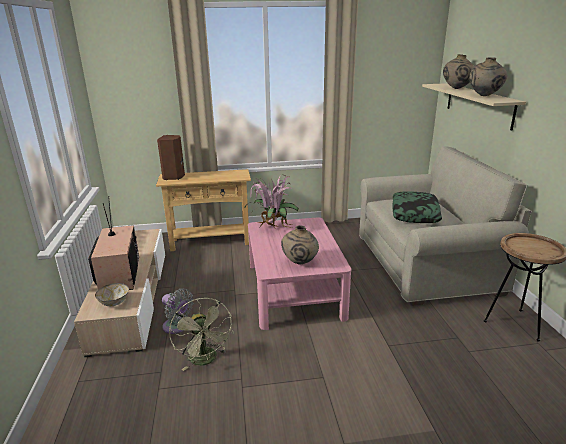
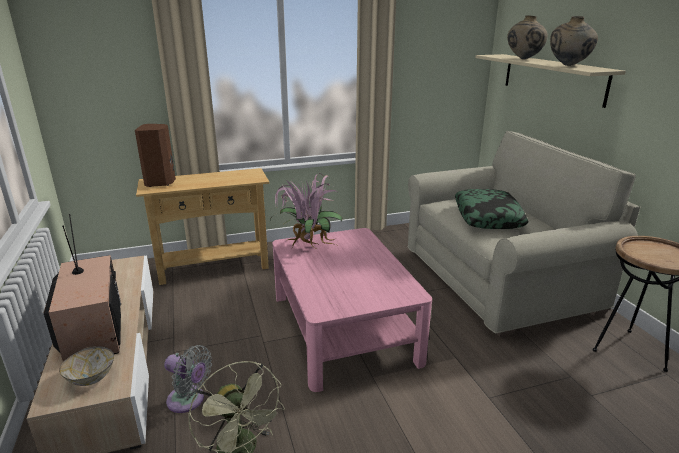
camera: 10 degrees left, 0 degrees up
(300, 263) = (360, 294): beige vase -> none

